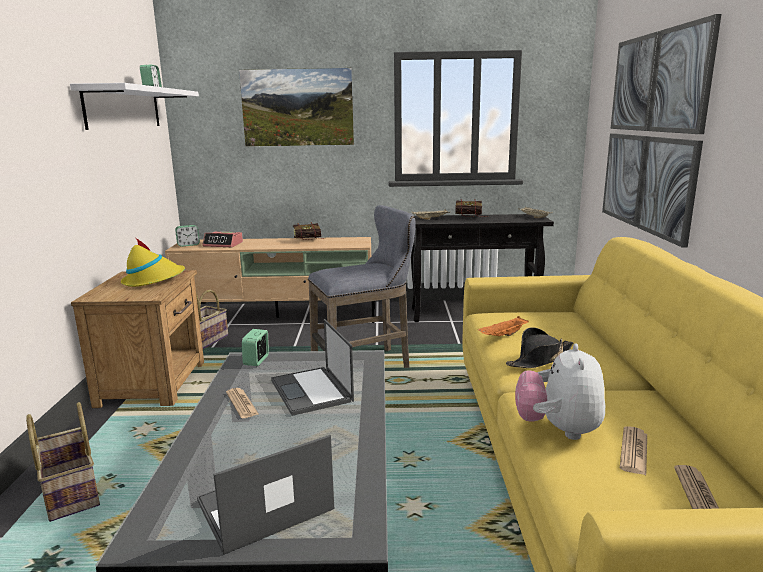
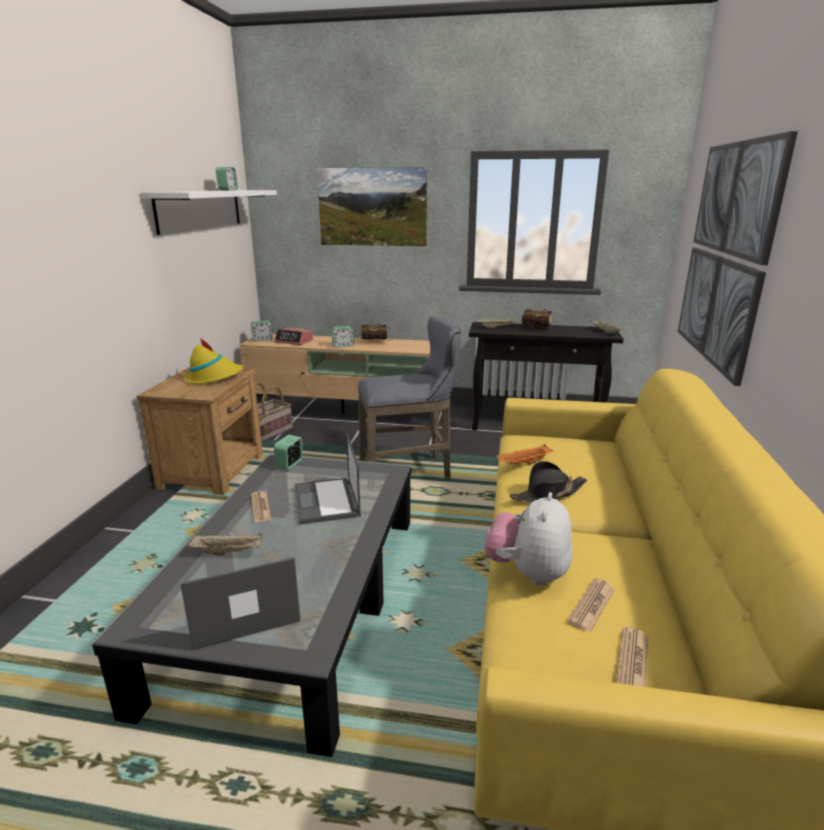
camera: 10 degrees right, 5 degrees up
(70, 492) = (118, 566): basket -> none
(225, 450) = (229, 552): none -> beige tray
(277, 246) = (343, 346): none -> alarm clock

